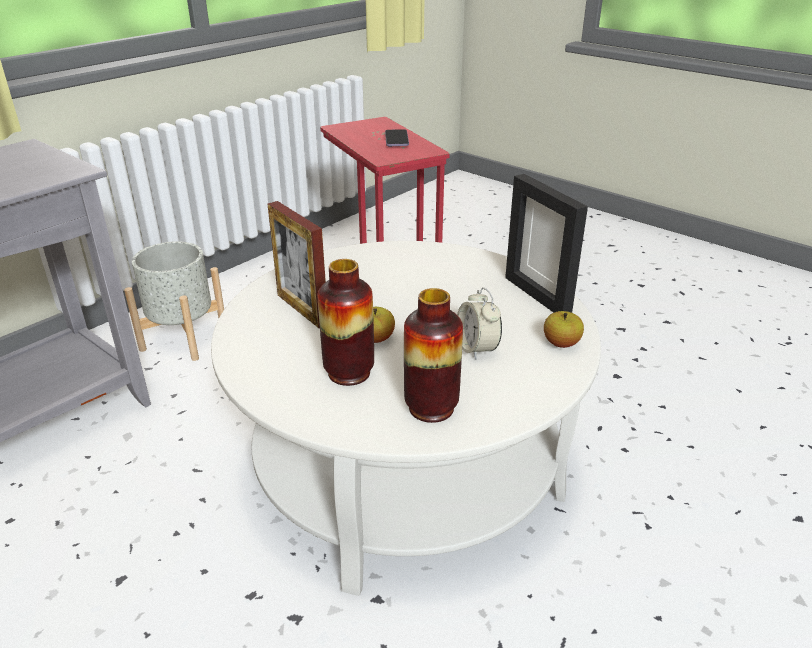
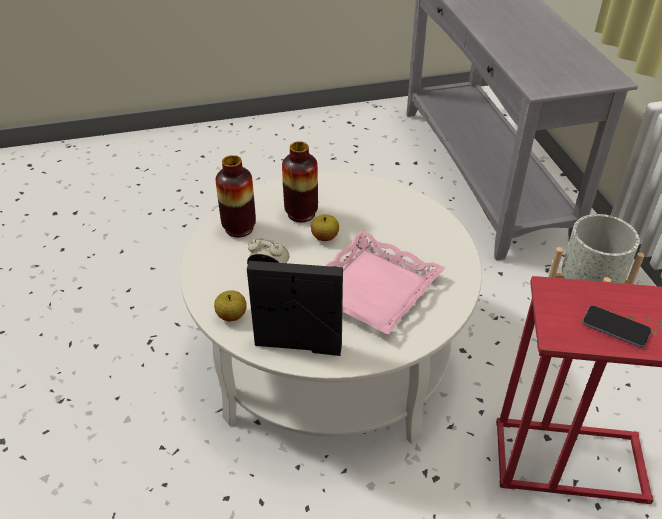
camera: 125 degrees right, 10 degrees up
(302, 309) = (391, 221): picture frame -> none
(420, 286) = (372, 288): none -> pink tray

